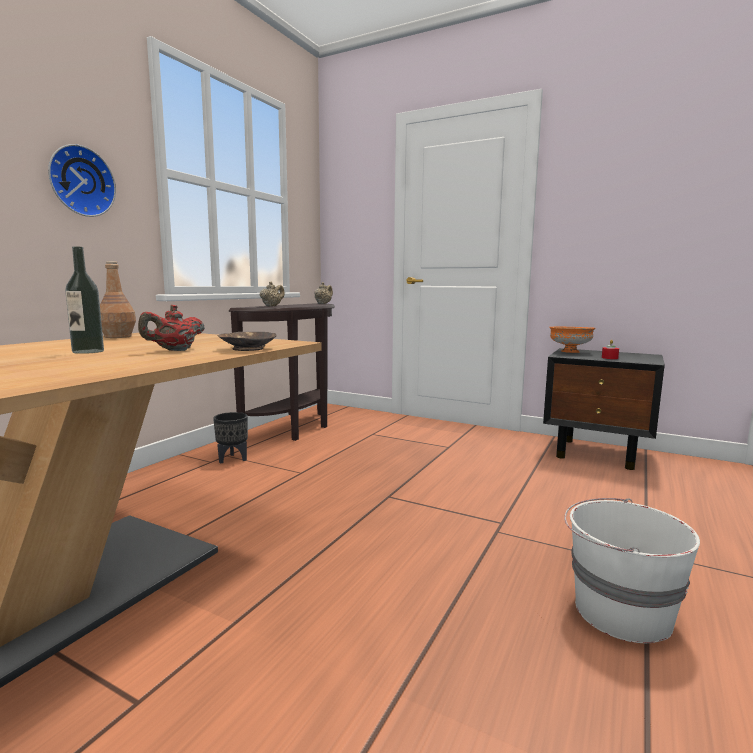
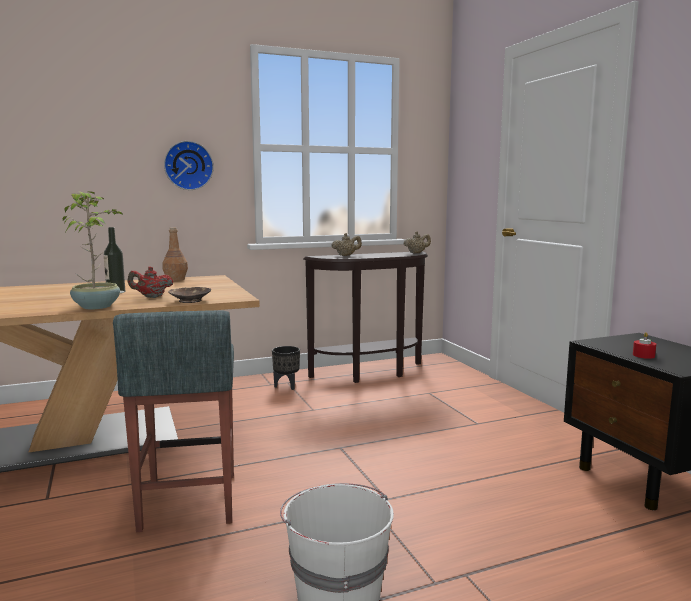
camera: 40 degrees right, 0 degrees up
(141, 364) = (97, 306): none -> potted plant
(348, 605) = (188, 502): none -> grey stool
(569, 352) = (624, 339): orange bowl -> none

